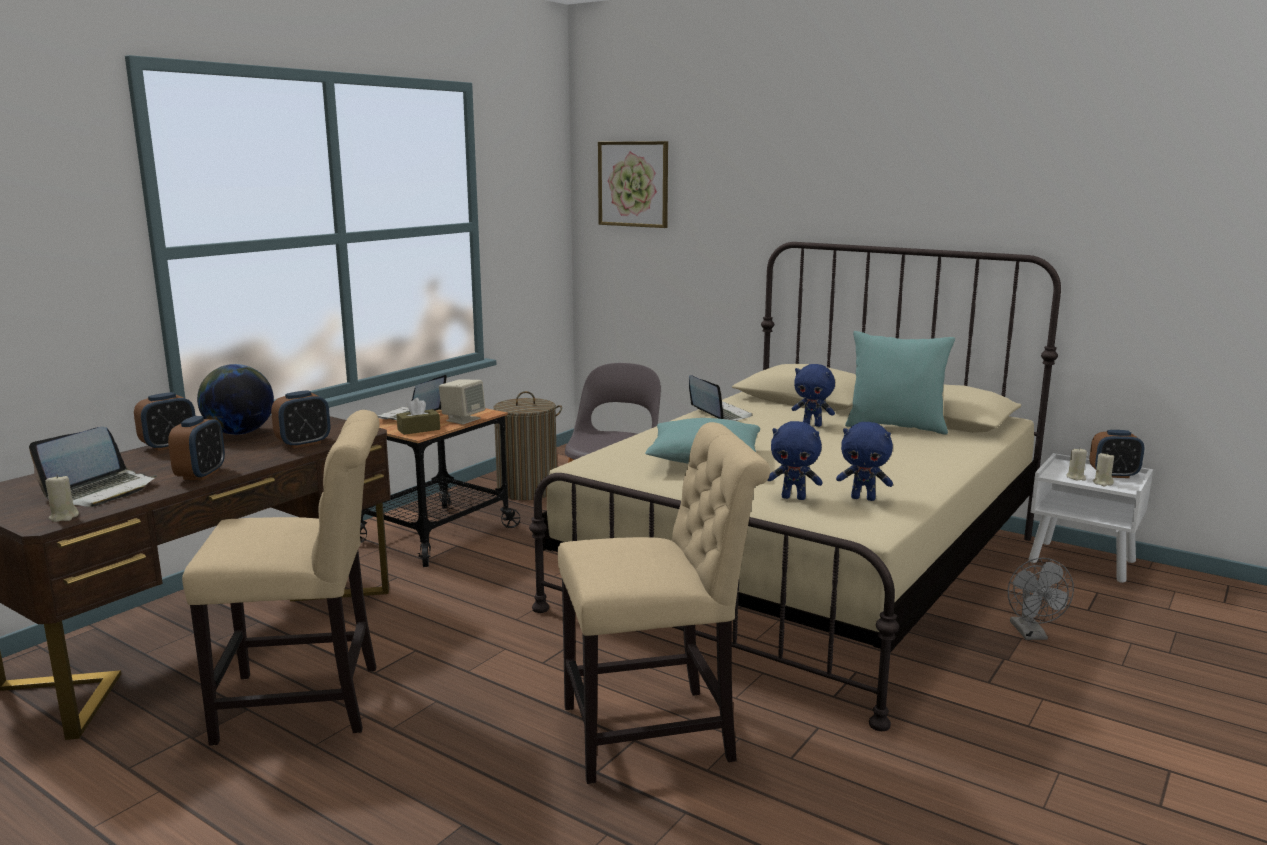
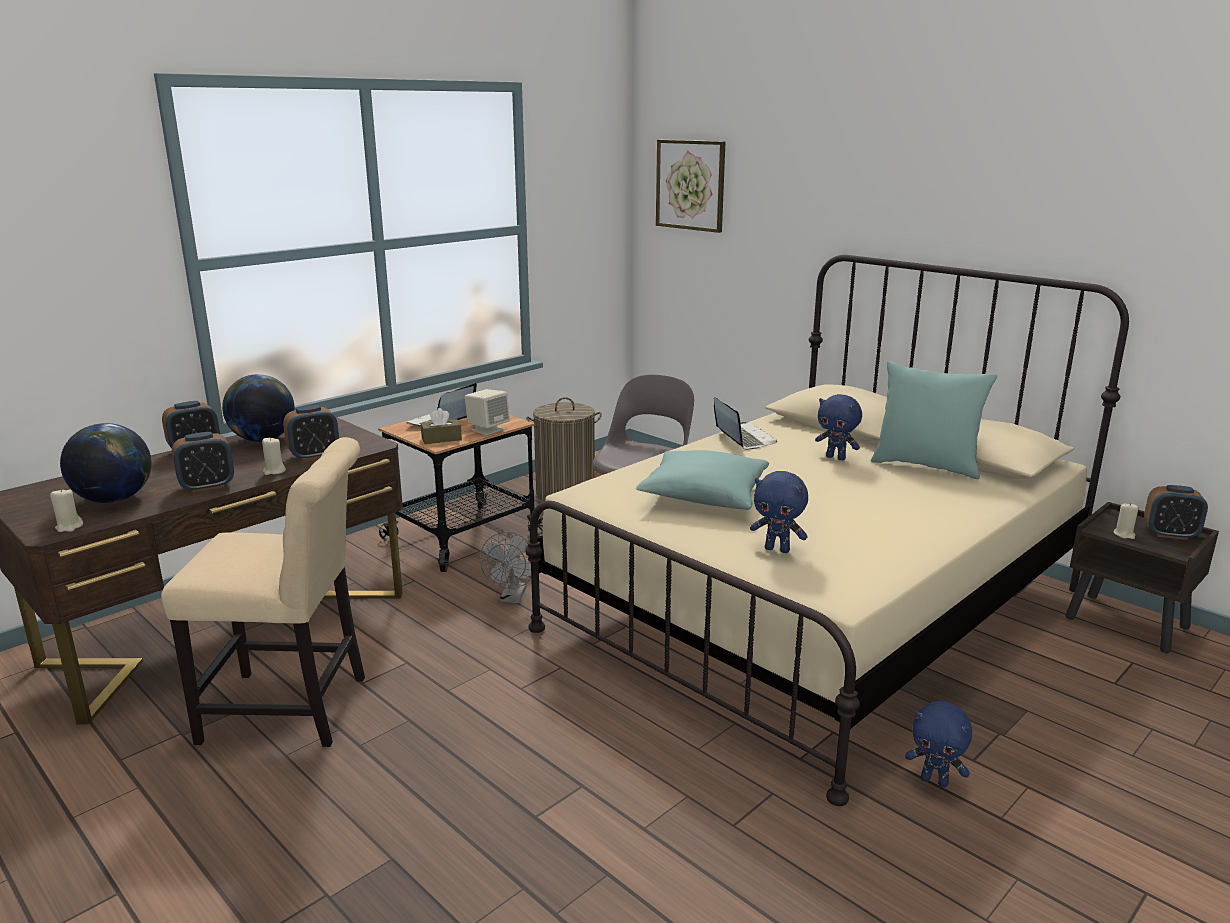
camera: 10 degrees right, 5 degrees up
(101, 491) = (114, 499): laptop -> globe
(201, 474) = (207, 486): alarm clock -> alarm clock turned 45 degrees clockwise
(657, 733) = (607, 780): beige chair -> none
(863, 498) = (852, 556): blue plush toy -> blue plush toy (935, 781)
(1031, 634) = (1040, 707): grey fan -> grey fan (512, 598)
(1083, 562) = (1128, 623): white nightstand -> brown nightstand
(1102, 483) = (1153, 544): beige candle -> beige candle (274, 471)

